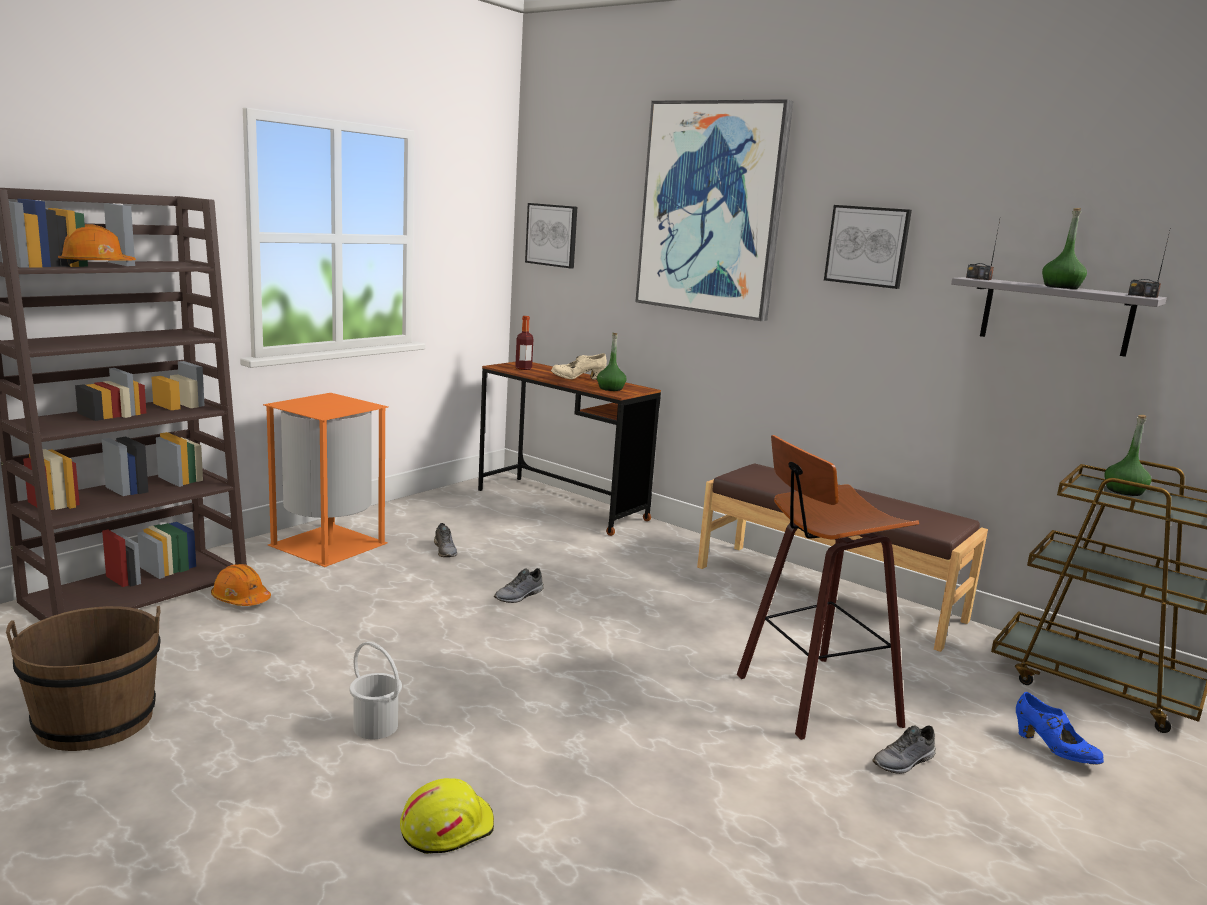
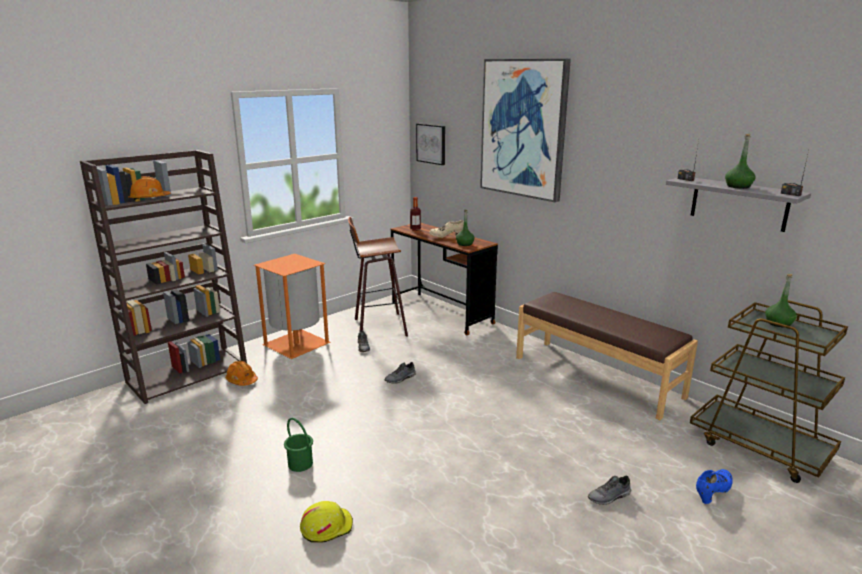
camera: 10 degrees right, 5 degrees up
(95, 721) = (155, 456): brown bucket -> none
(375, 727) = (300, 464): white bucket -> green bucket
(811, 698) = (562, 452): stool -> stool (378, 326)
(867, 246) = (619, 154): picture -> none
(1053, 750) = (712, 492): blue shoe -> blue shoe turned 105 degrees counterclockwise

